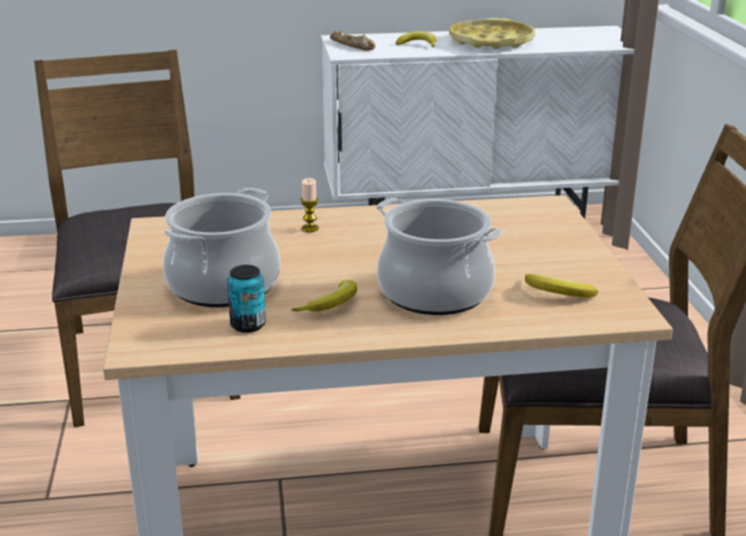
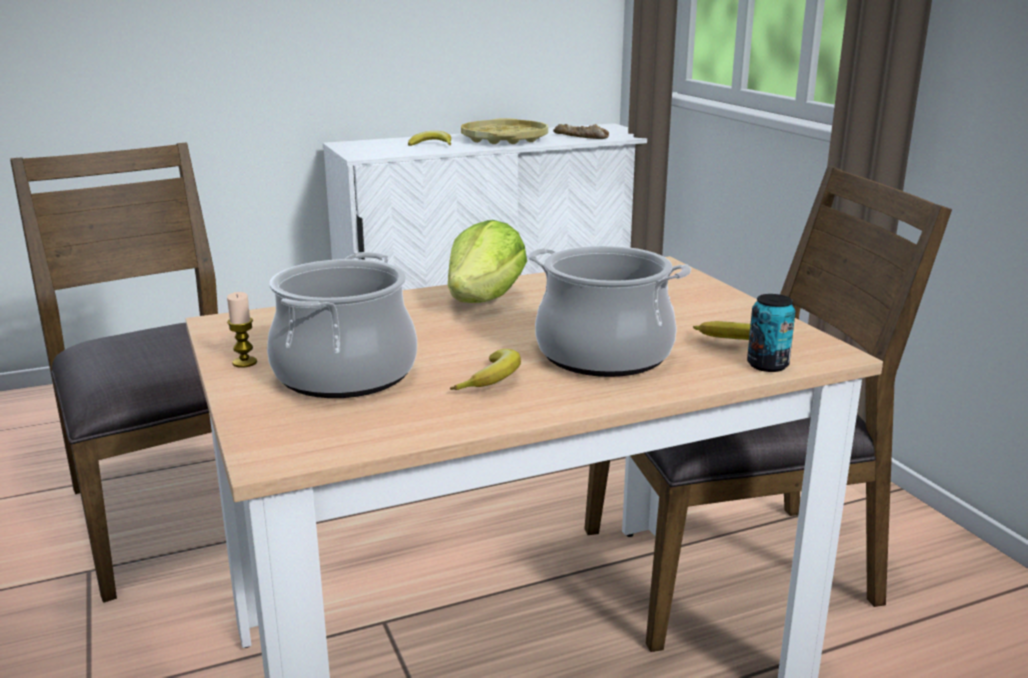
camera: 15 degrees left, 5 degrees down
(248, 325) = (402, 412): can -> can (767, 365)
(310, 228) = (415, 308): candle -> candle (244, 362)
(352, 45) = (362, 148): bread -> bread (580, 136)
(371, 226) = (485, 300): none -> lettuce

